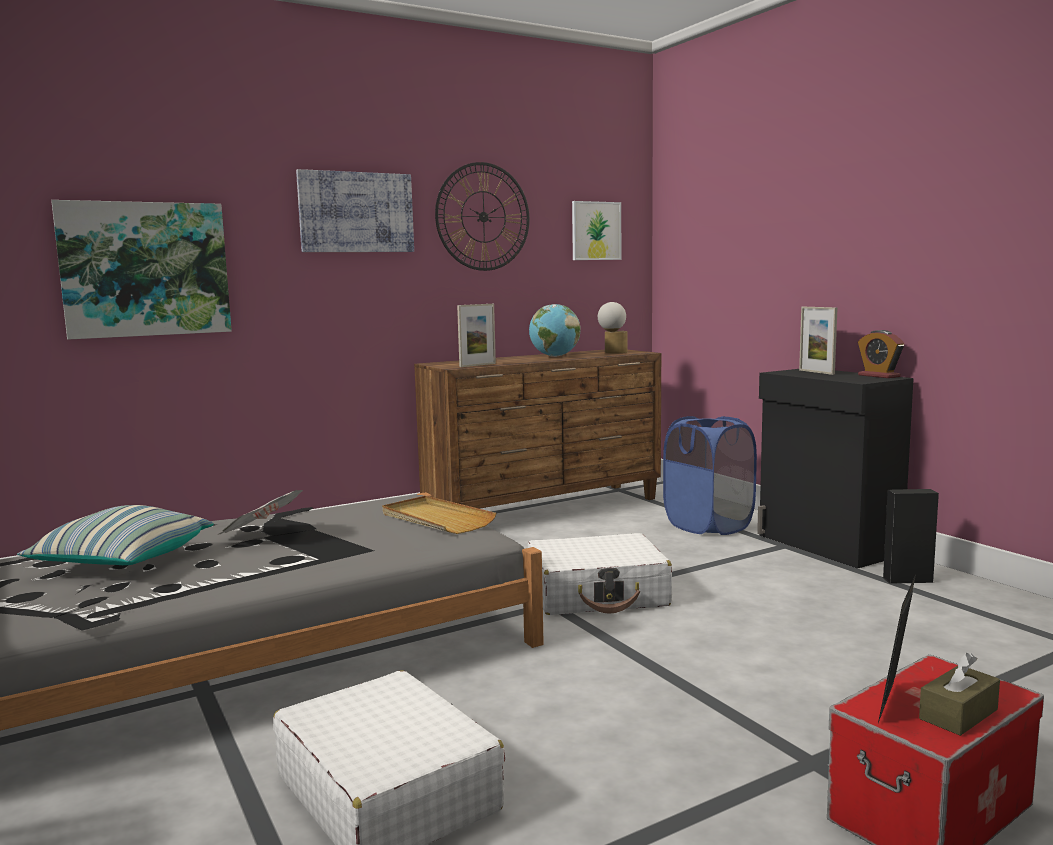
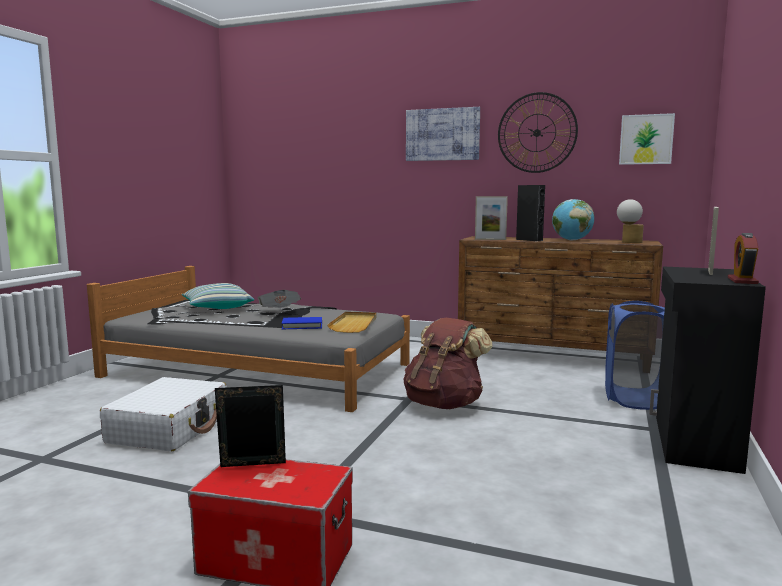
camera: 50 degrees right, 0 degrees up
(145, 269) = (327, 171): picture -> none
(379, 541) = (302, 326): none -> blue book
(598, 594) = (444, 404): white suitcase -> brown backpack
(907, 579) = (685, 486): black speaker -> black speaker (529, 240)
(958, 714) = (256, 486): brown tissue box -> none

